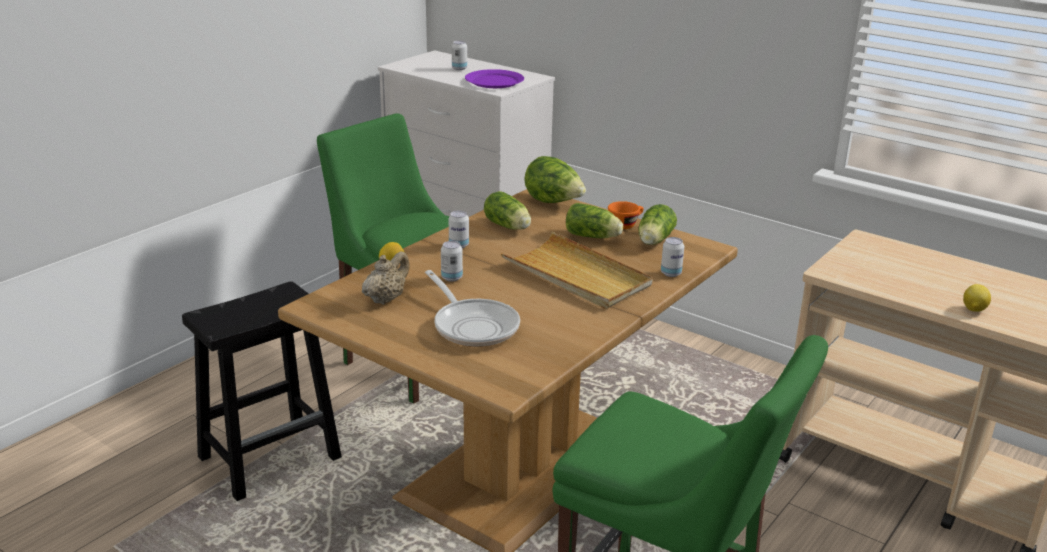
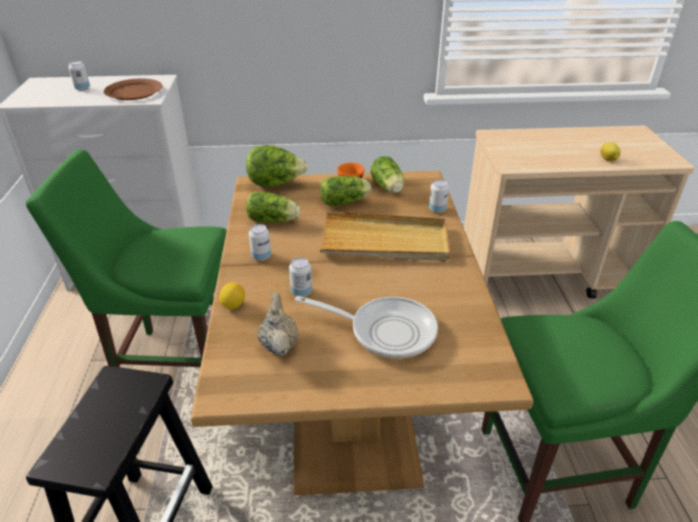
camera: 40 degrees left, 10 degrees up
(495, 81) = (134, 92): purple plate -> brown plate

